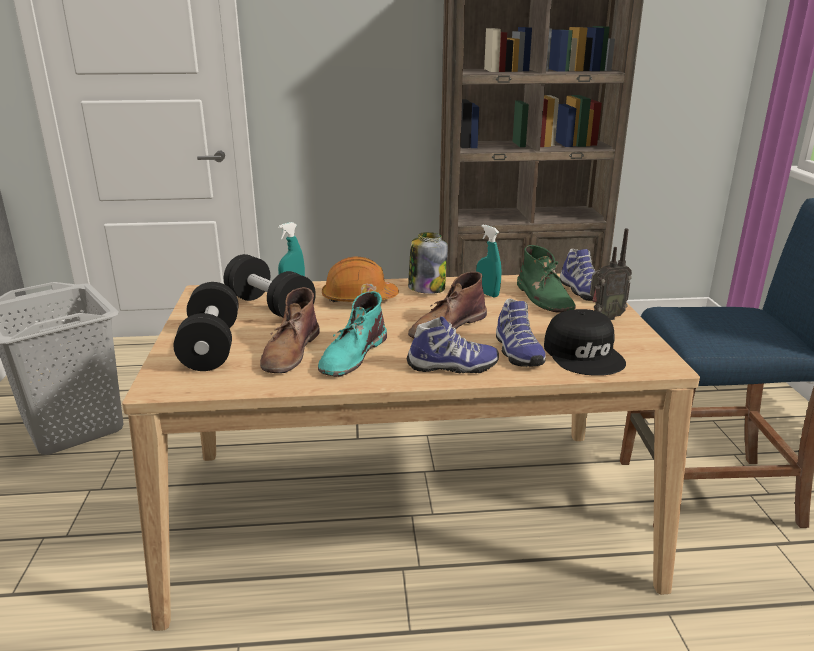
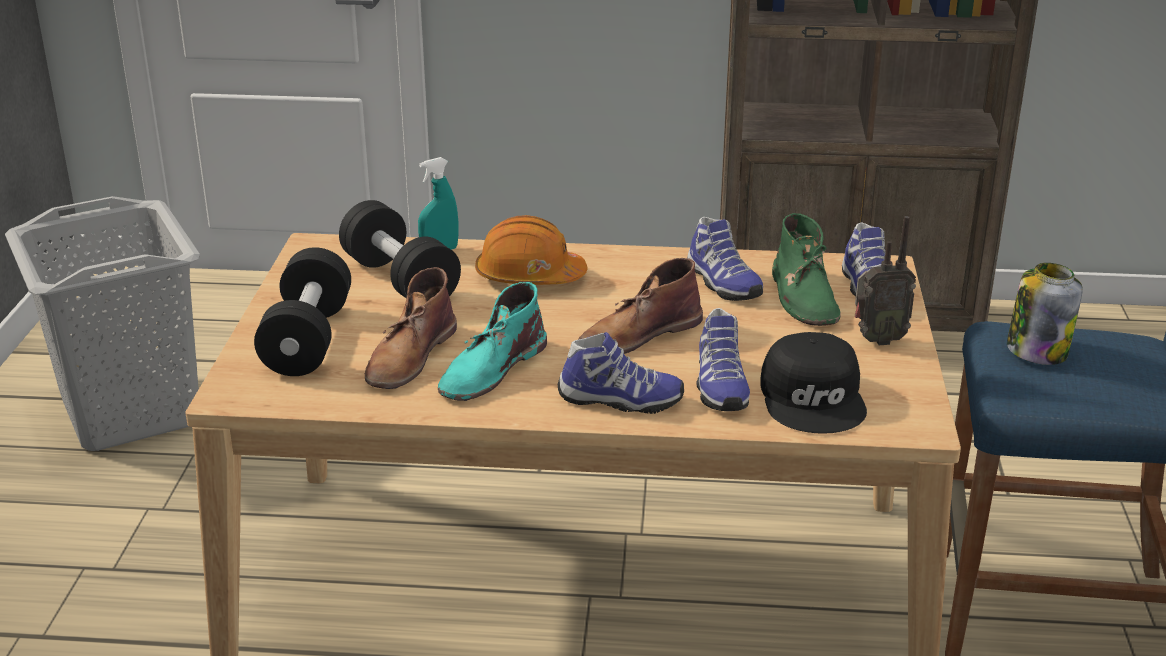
camera: 10 degrees right, 5 degrees up
(426, 288) = (634, 265): jar -> jar (1036, 350)
(487, 294) = (721, 283): turquoise spray bottle -> shoe

